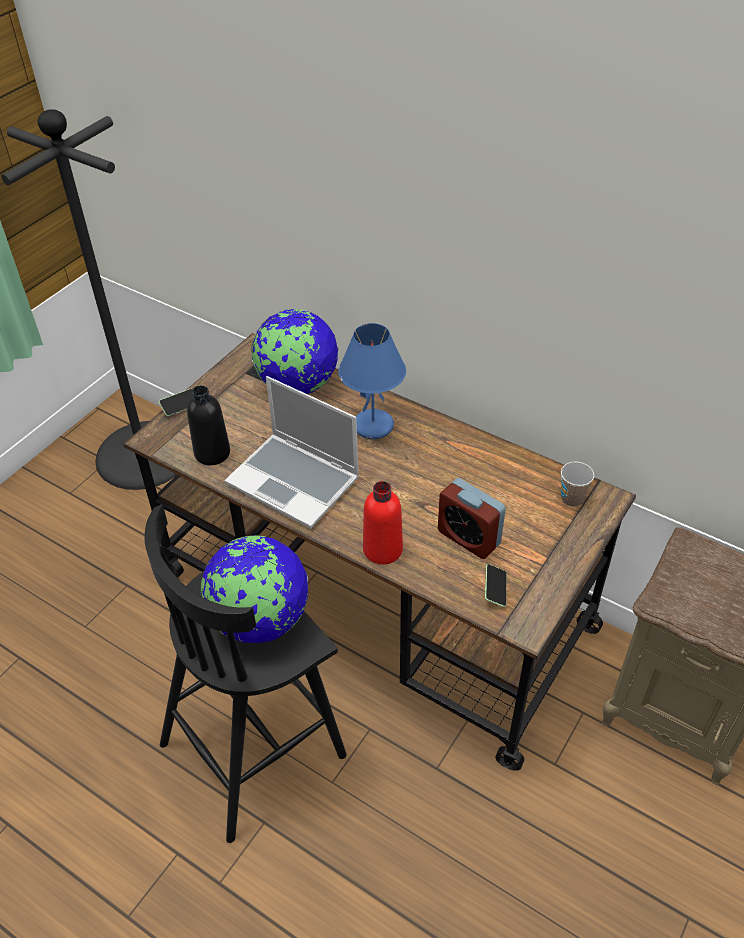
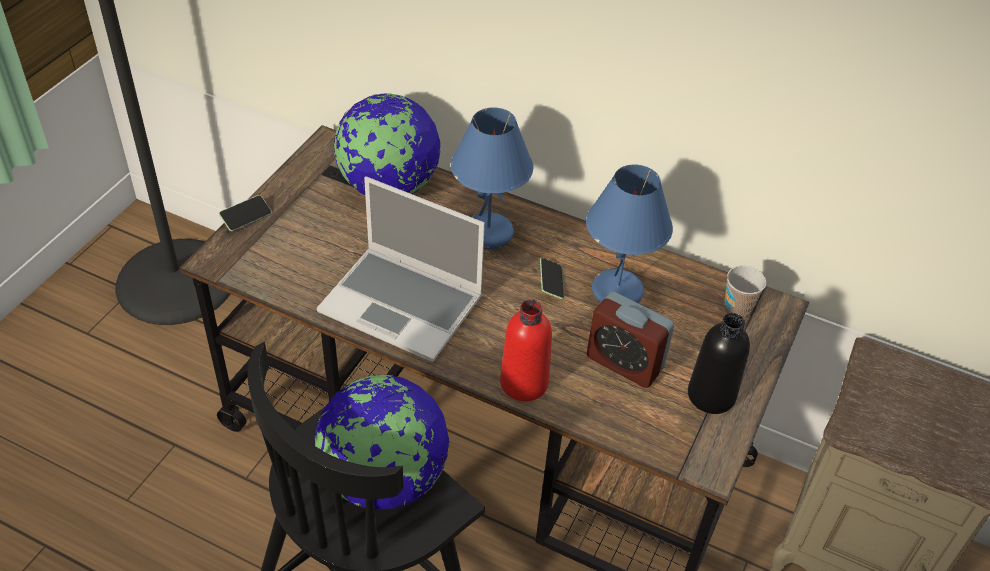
camera: 10 degrees left, 0 degrees up
(212, 453) = (294, 275): black bottle -> black bottle (711, 395)
(472, 477) = (617, 290): none -> blue table lamp
(495, 589) = (666, 423): phone -> phone (551, 283)

